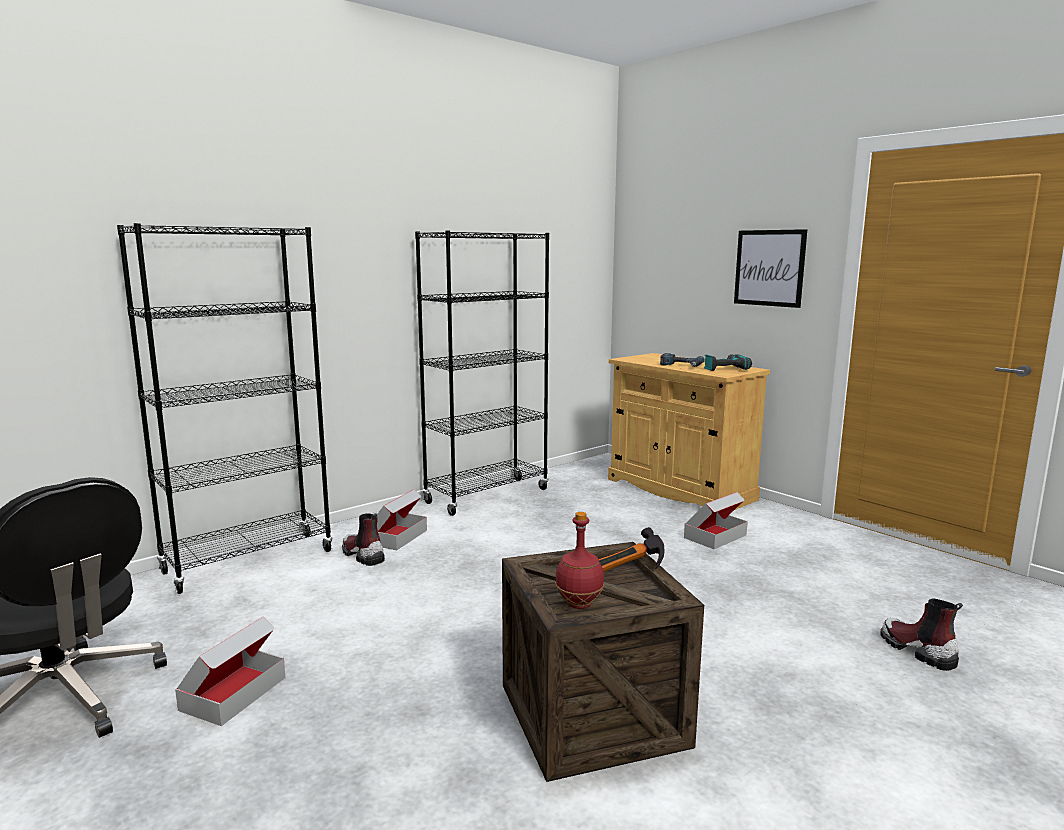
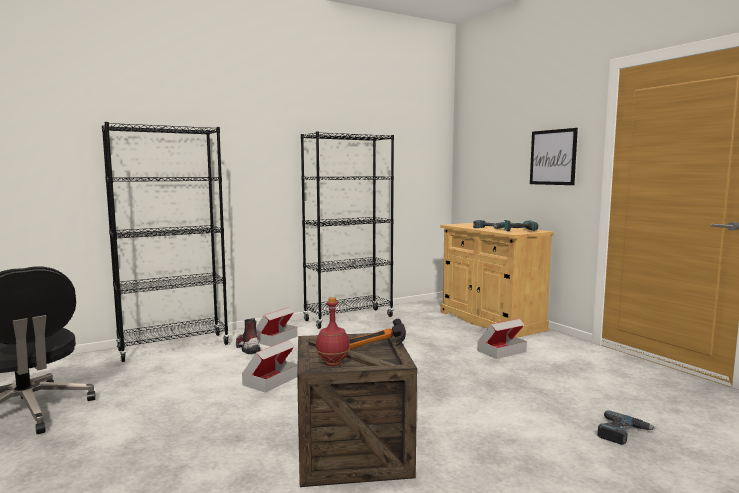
camera: 10 degrees right, 5 degrees down
(233, 693) = (126, 418): cardboard box -> cardboard box (271, 380)
(917, 650) = (623, 433): boot -> power drill

